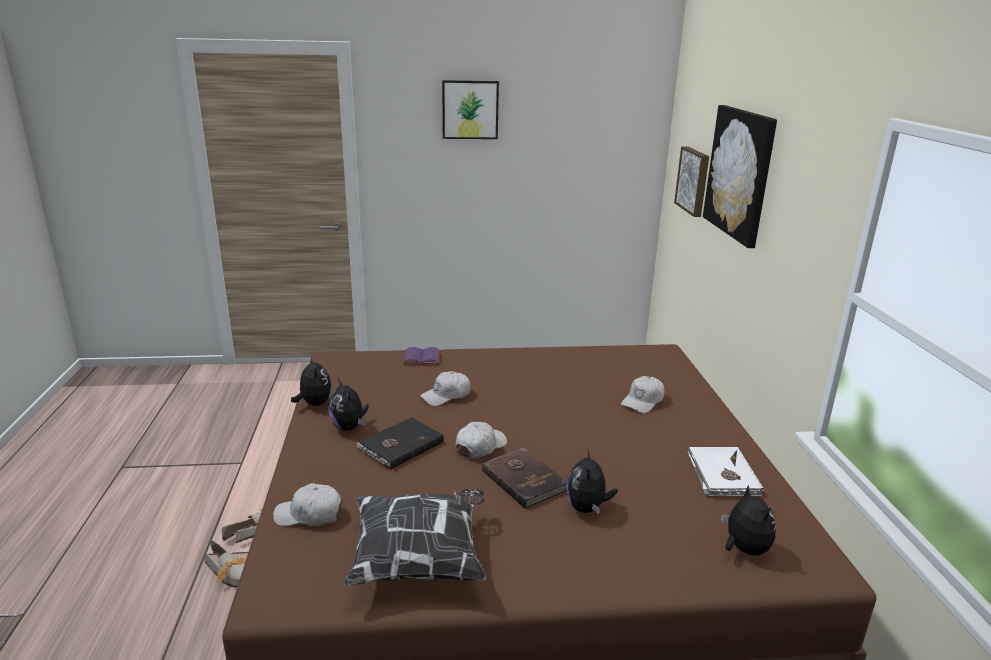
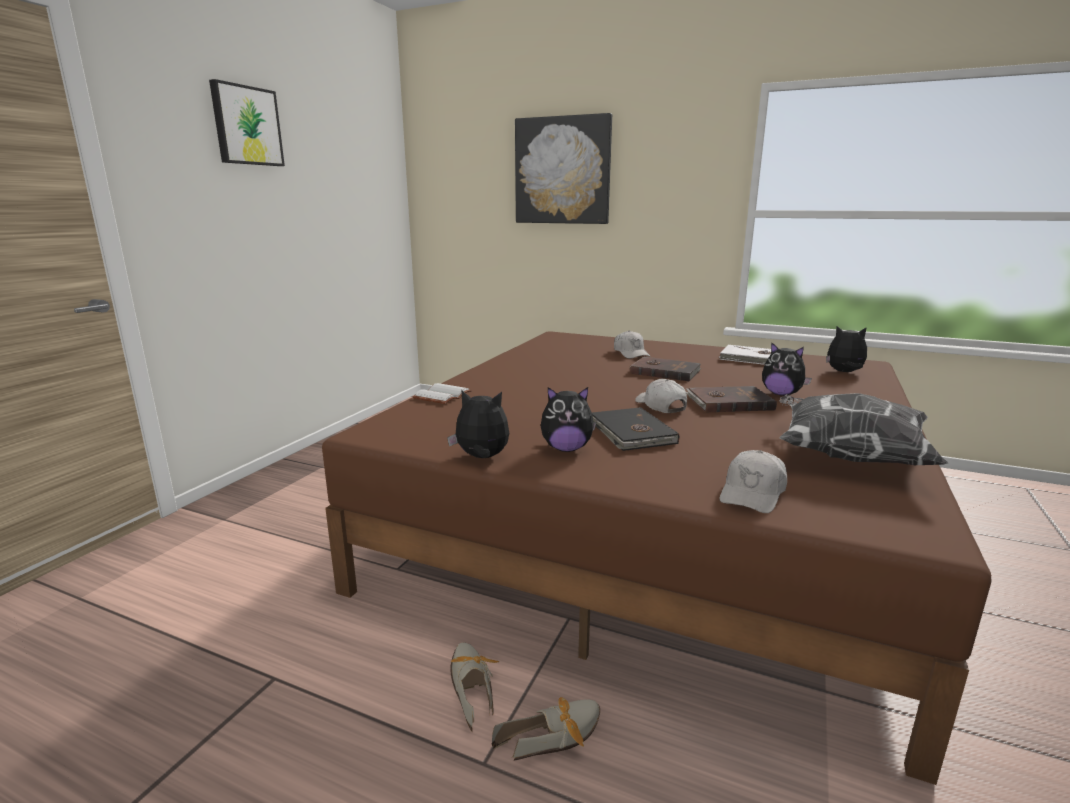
camera: 60 degrees left, 5 degrees down
(421, 358) = (443, 396): purple book -> white book
(446, 396) = (545, 401): white cap -> none
(595, 430) = (664, 371): none -> brown book
(694, 180) = (477, 199): picture -> none

